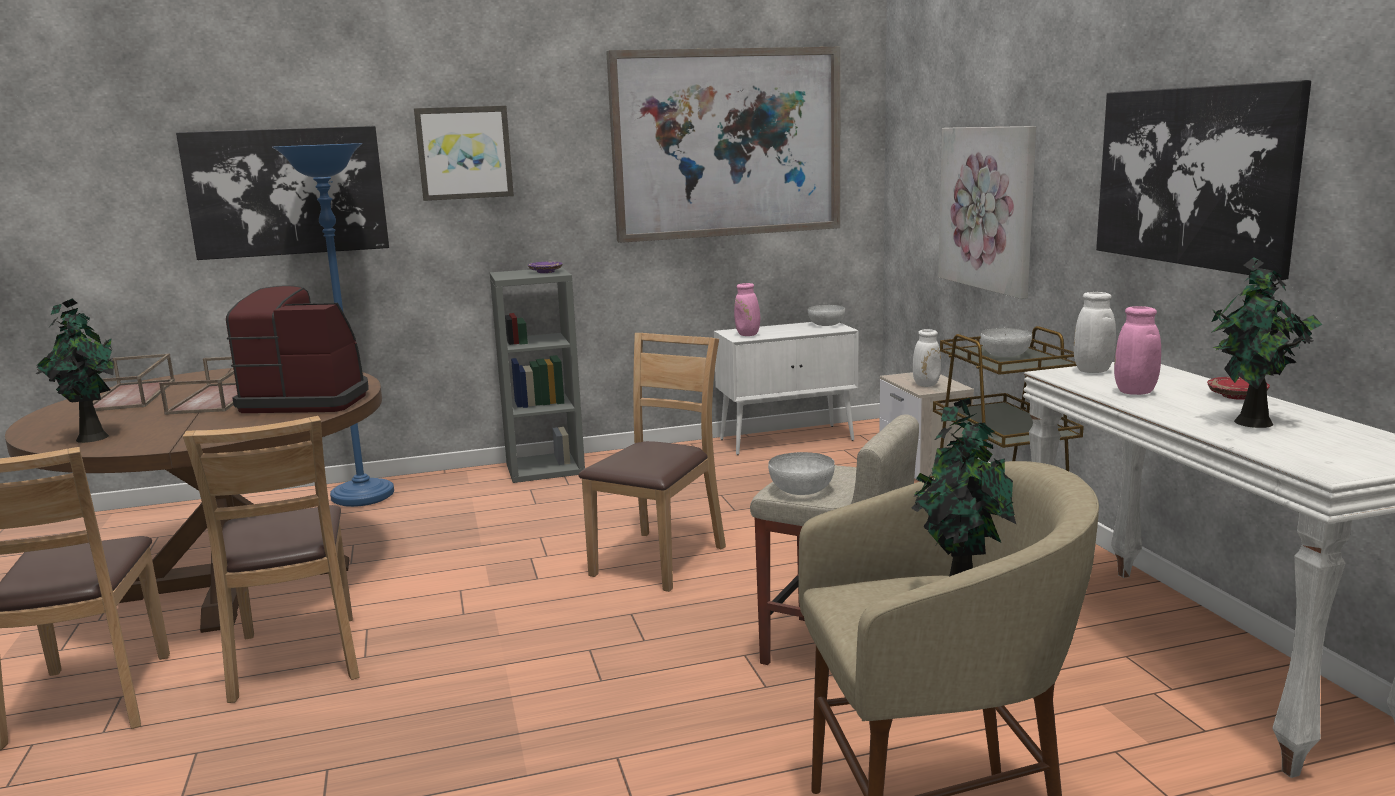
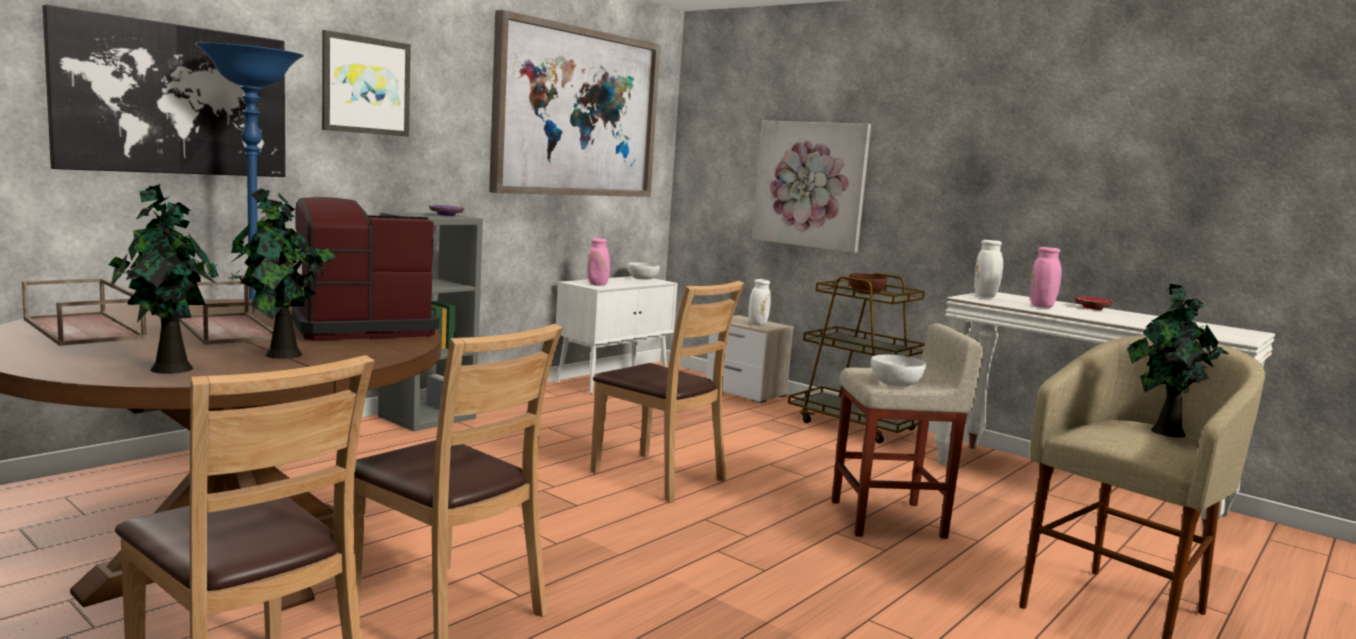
camera: 35 degrees left, 5 degrees down
(658, 560) = (659, 477): brown chair -> brown chair turned 135 degrees clockwise
(1006, 354) = (866, 293): white bowl -> brown bowl
(1193, 176) = (1031, 165): picture -> none
(1252, 423) = (1140, 320): potted plant -> potted plant (281, 355)

